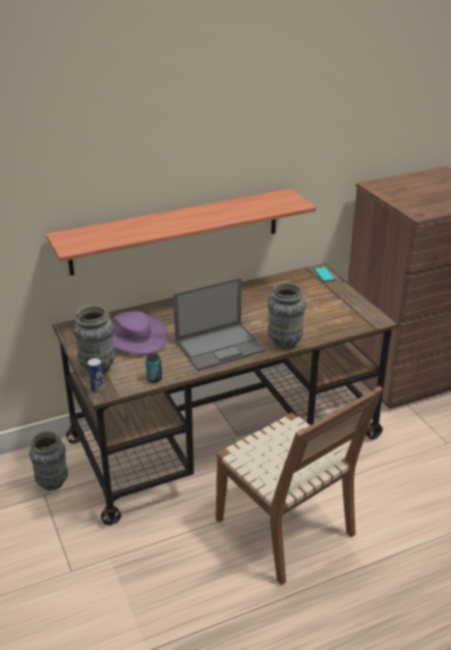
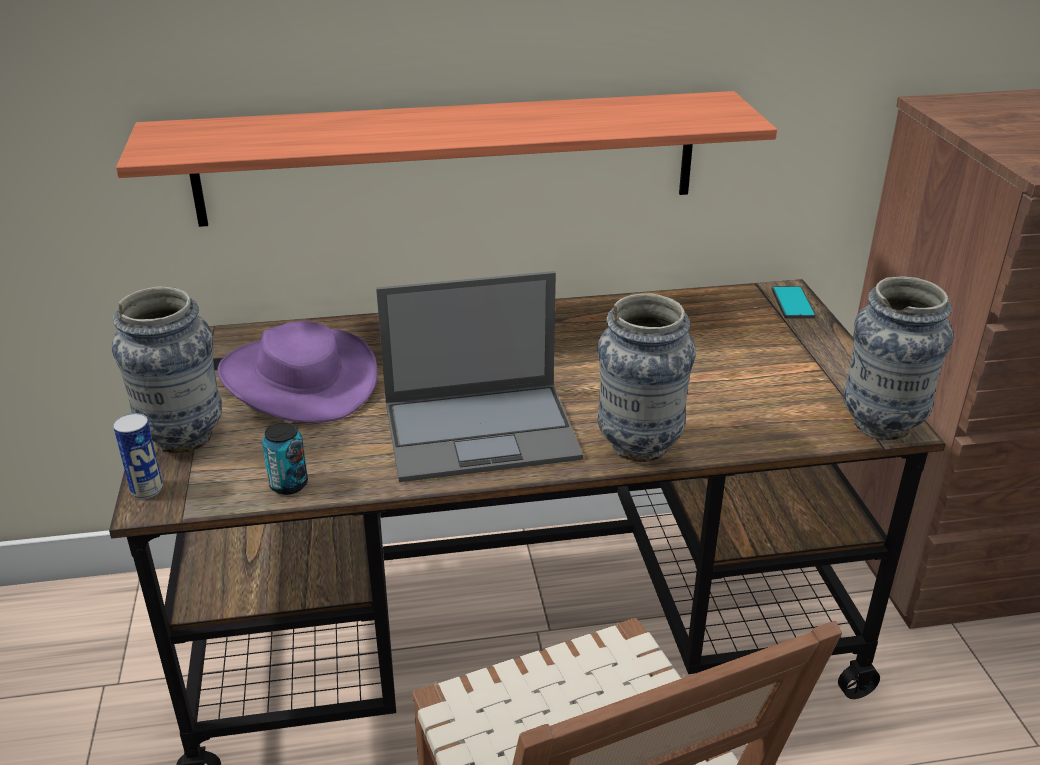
camera: 15 degrees right, 0 degrees up
(52, 483) = (133, 662): vase -> vase (881, 425)

